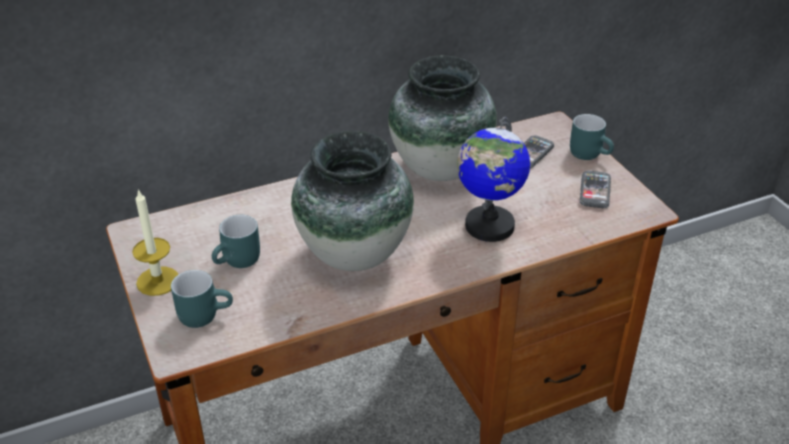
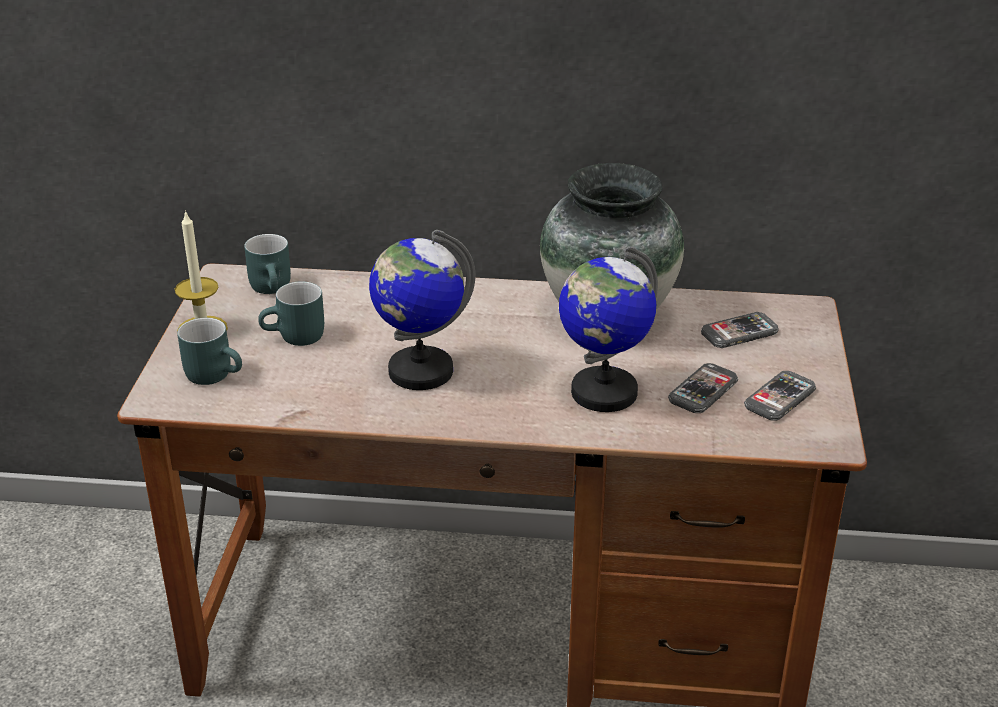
camera: 30 degrees right, 5 degrees down
(354, 255) = (420, 371): vase -> globe
(547, 202) = (703, 391): none -> phone
(590, 153) = (820, 355): turquoise mug -> turquoise mug (274, 288)

